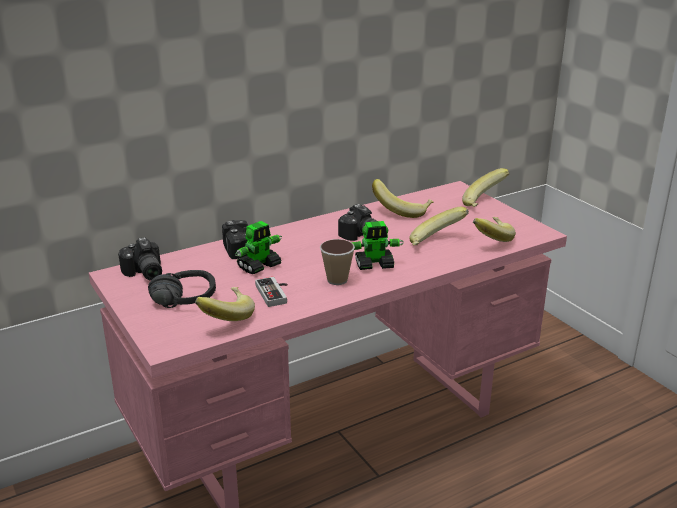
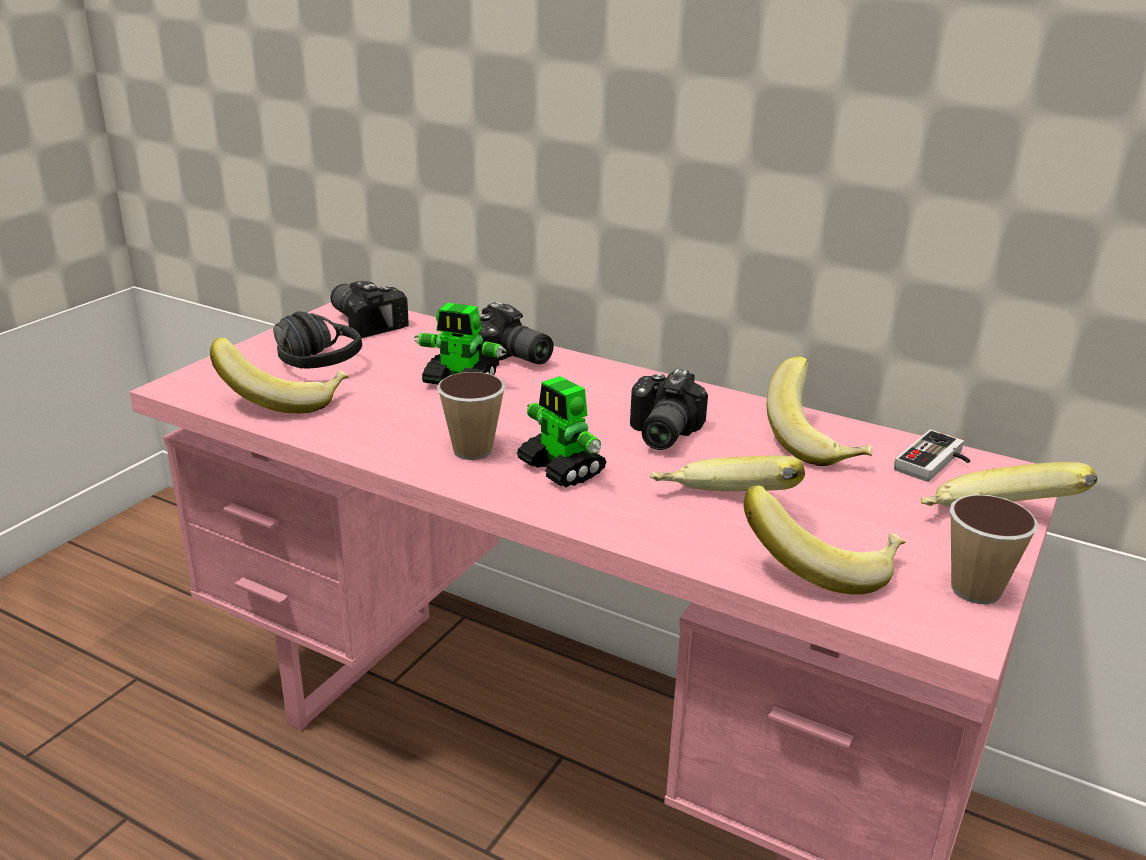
camera: 60 degrees right, 0 degrees up
(143, 274) = (368, 322): camera -> camera turned 105 degrees clockwise
(275, 293) = (383, 415): game controller -> game controller (936, 463)
(520, 221) = (975, 590): none -> cup

